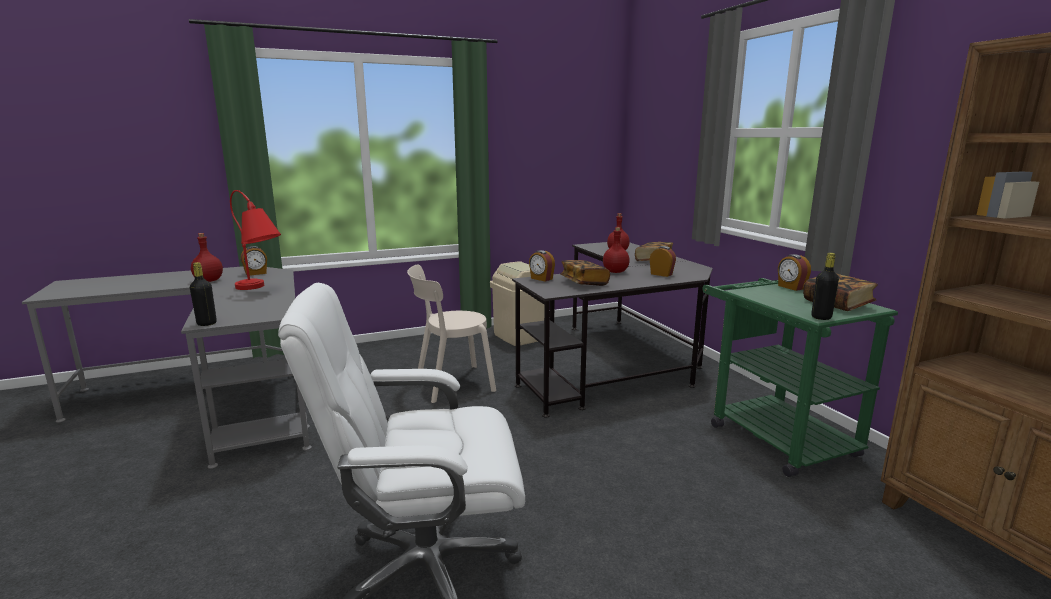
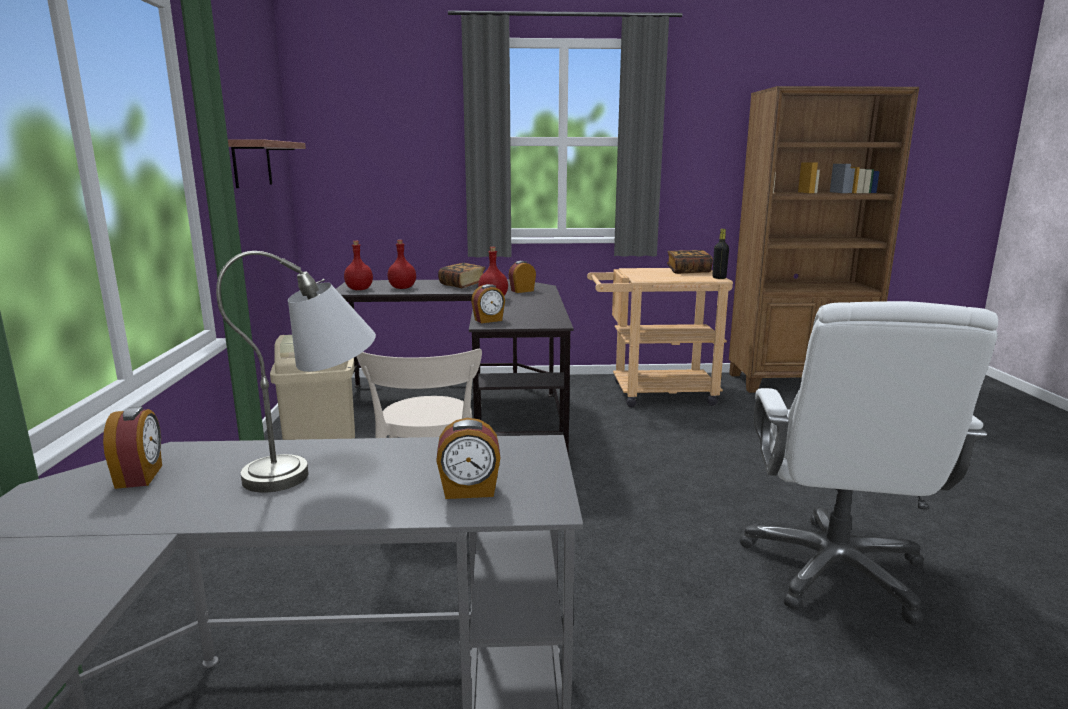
camera: 70 degrees left, 0 degrees up
(206, 323) = (550, 501): black bottle -> none
(208, 281) = (125, 531): red bottle -> red bottle (359, 289)
(260, 289) = (319, 466): red table lamp -> grey table lamp
(551, 150) = (252, 163): none -> shelf
(584, 283) = (525, 311): book -> none
(772, 434) = (653, 393): green cart -> beige cart
(791, 287) = (637, 270): alarm clock -> alarm clock (469, 491)

